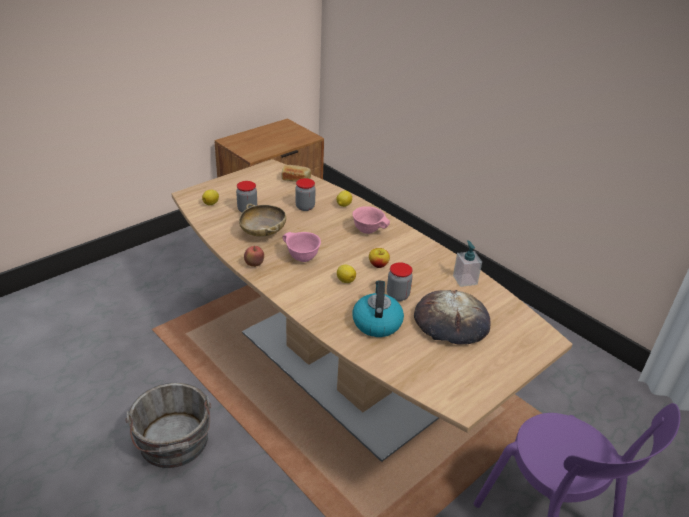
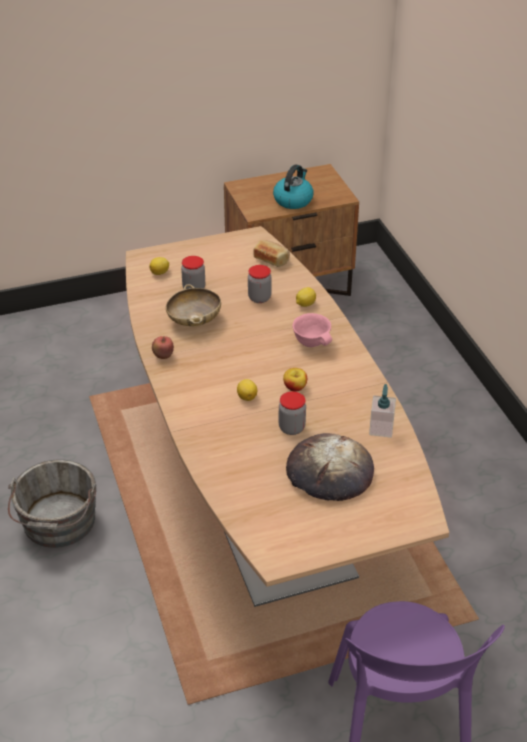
camera: 25 degrees right, 5 degrees up
(302, 257) = (217, 359): pink bowl -> none
(376, 322) = (248, 452): kettle -> kettle (293, 200)

